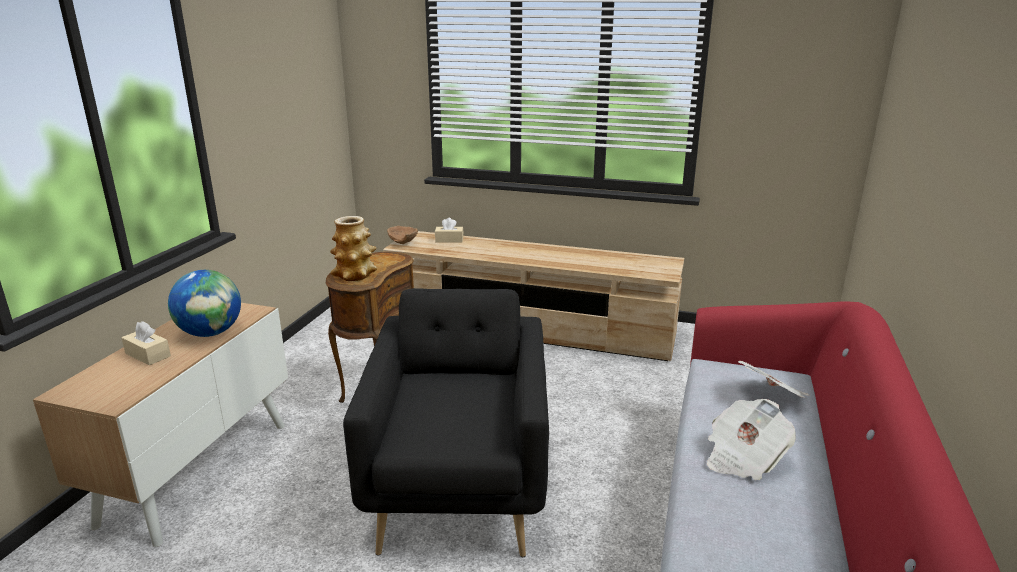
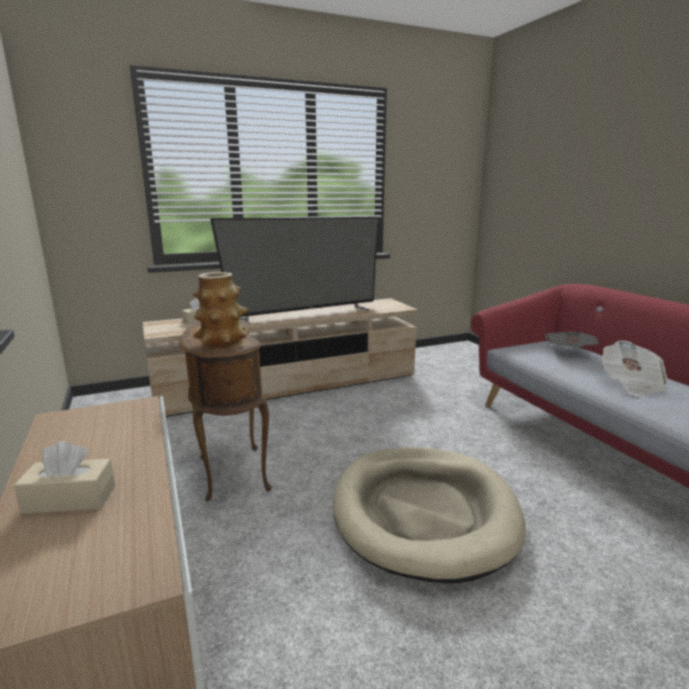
camera: 40 degrees left, 5 degrees down
(211, 333) = (124, 442): globe -> none
(403, 243) = (157, 330): brown bowl -> none
(460, 487) = (423, 513): black armchair -> beige dog bed
(548, 257) = (305, 314): none -> television

